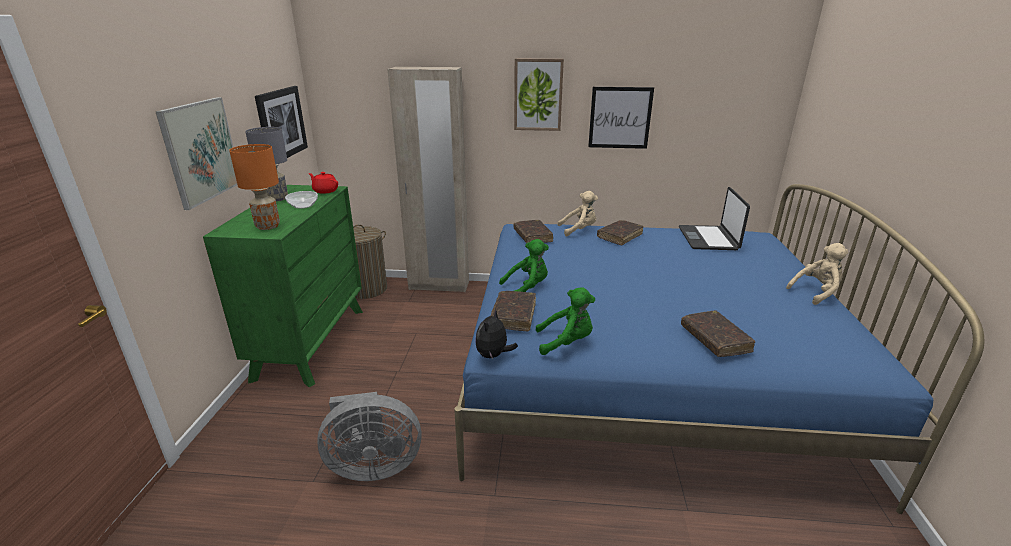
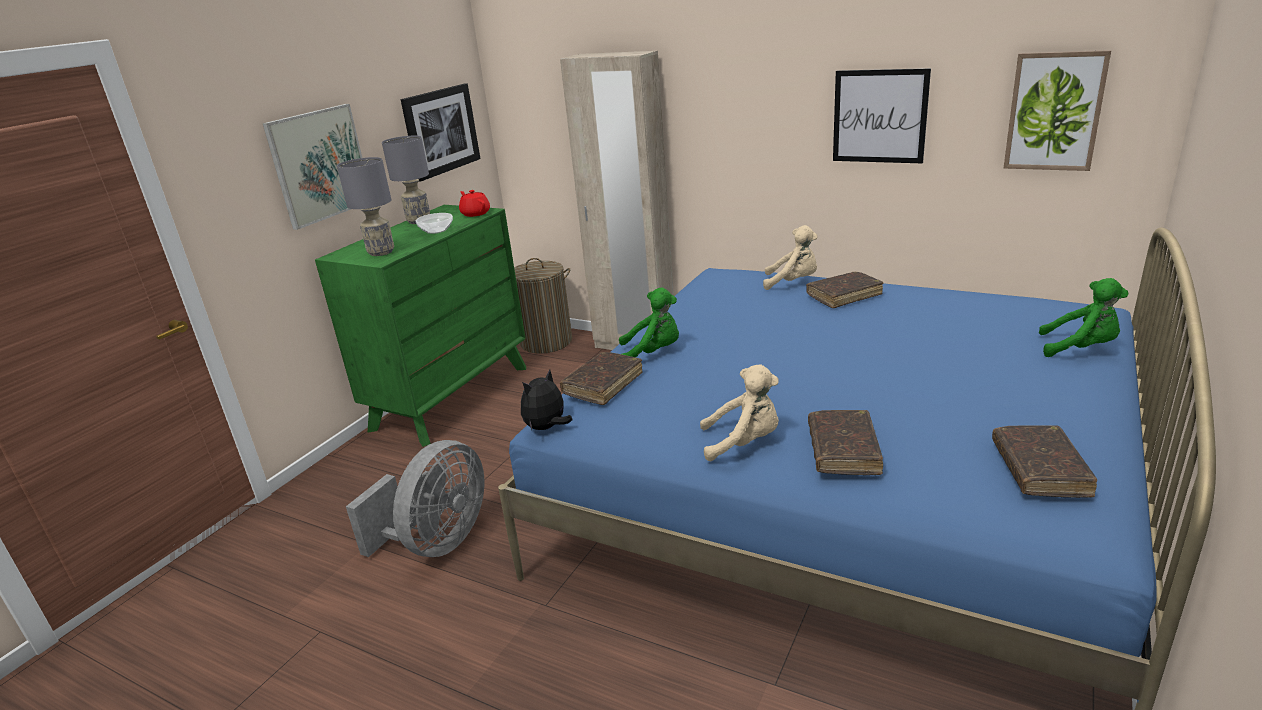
camera: 25 degrees right, 0 degrees up
(267, 226) = (380, 252): orange table lamp -> grey table lamp
(373, 465) = (437, 542): grey fan -> grey fan turned 75 degrees counterclockwise
(532, 236) = (719, 287): brown book -> brown book (1039, 470)
(538, 95) = (759, 85): picture -> picture (1054, 111)
(566, 342) = (640, 425): green plush toy -> green plush toy (1080, 348)
(708, 239) = (986, 309): laptop -> none
(816, 292) = (1090, 408): beige plush toy -> beige plush toy (744, 443)

